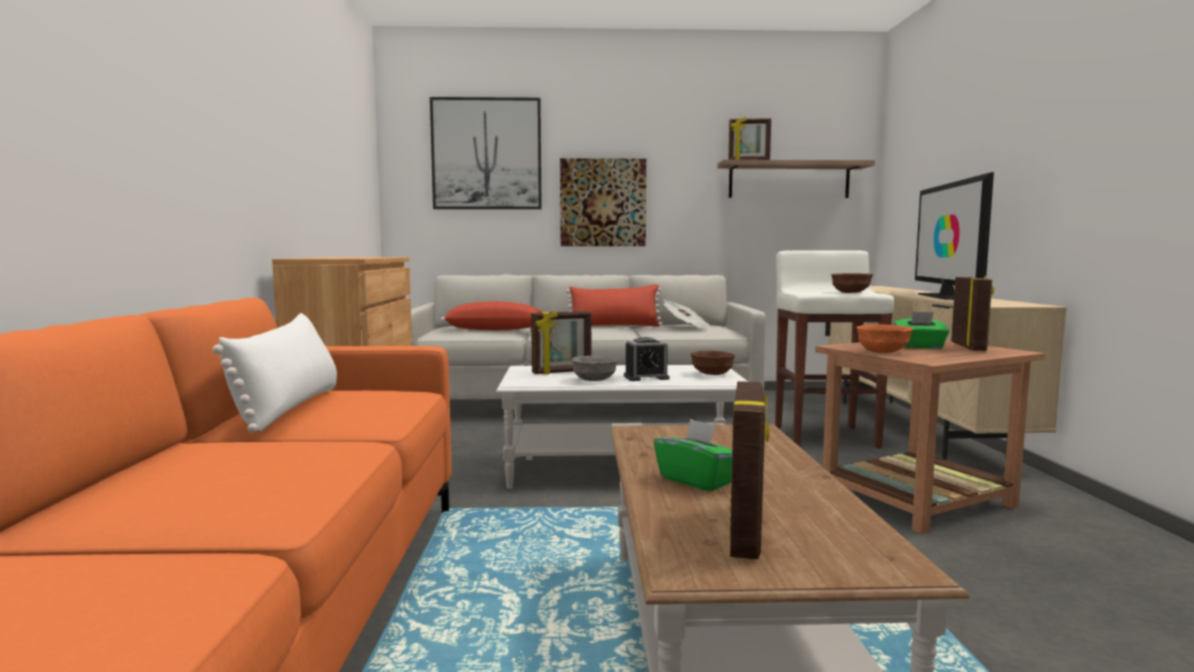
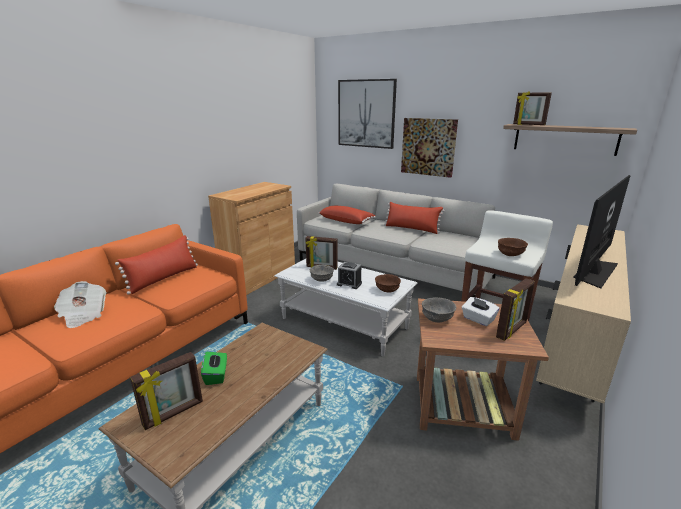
camera: 35 degrees right, 15 degrees up
(289, 407) = (163, 278): white pillow -> red pillow
(687, 328) = (447, 240): newspaper -> newspaper (83, 315)
(883, 352) = (437, 319): orange bowl -> grey bowl
(919, 347) = (478, 319): green tissue box -> white tissue box

